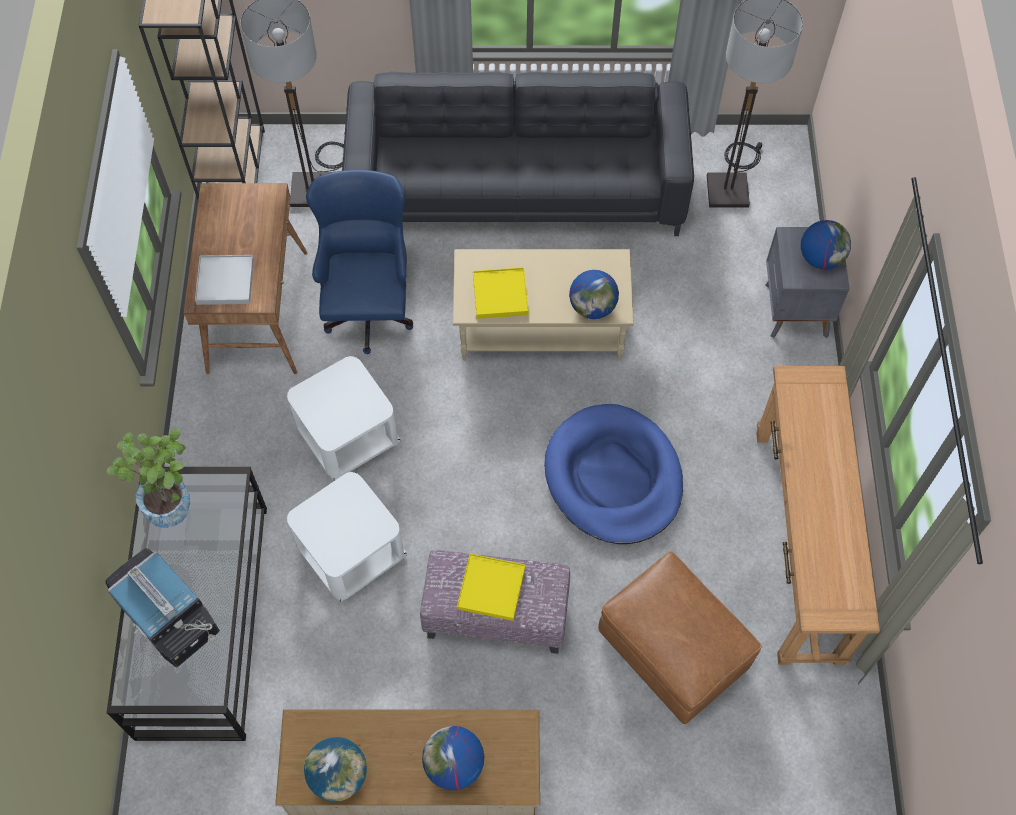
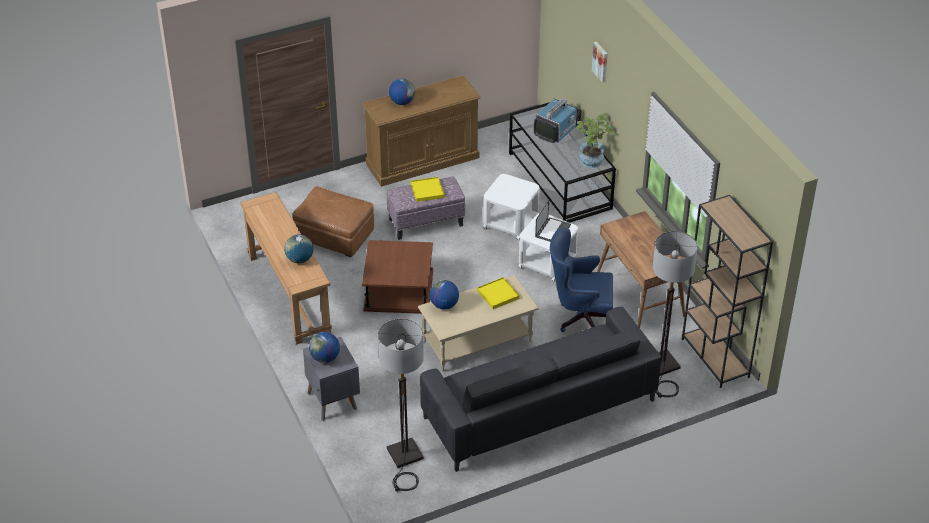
camera: 155 degrees right, 20 degrees down
(64, 471) = (601, 61): none -> picture
(169, 618) = (557, 130): television -> television turned 105 degrees clockwise
(225, 281) = (636, 228): white tray -> none
(331, 401) = (553, 230): none -> laptop
(338, 776) = (445, 87): globe -> globe (299, 259)
(369, 308) = (580, 319): blue office chair -> blue office chair turned 120 degrees clockwise
(613, 477) = (398, 290): blue dog bed -> brown side table

